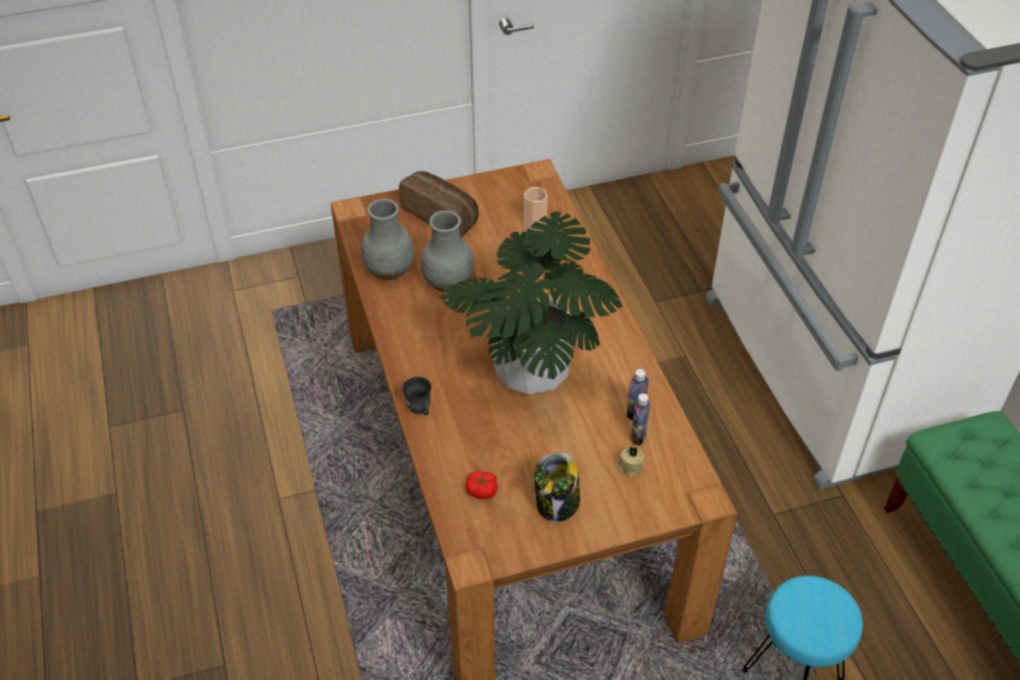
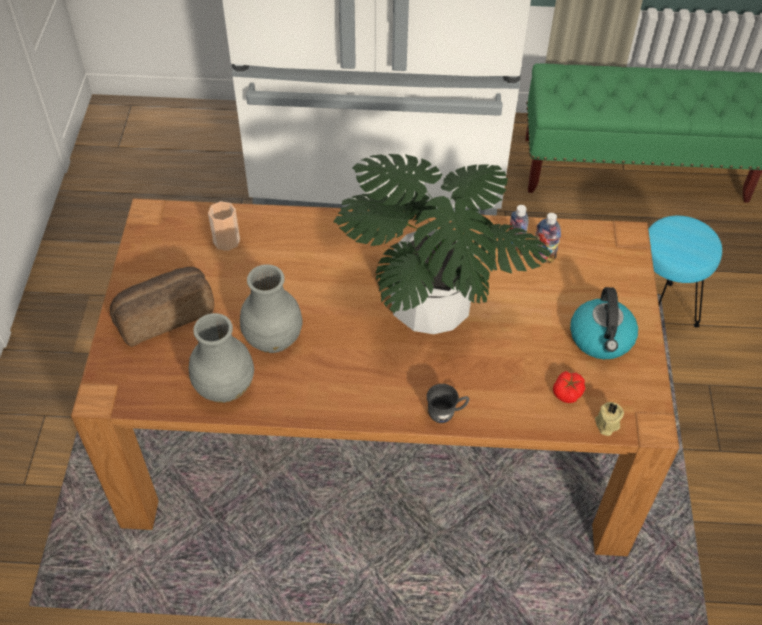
camera: 70 degrees left, 5 degrees up
(557, 504) = (601, 339): jar -> kettle
(629, 467) = (576, 274): beige candle -> beige candle (606, 424)

